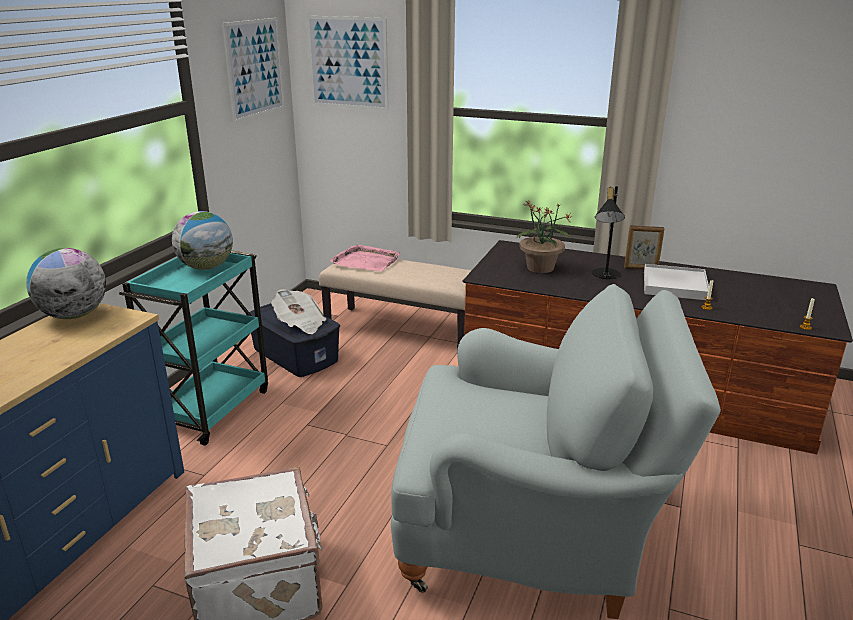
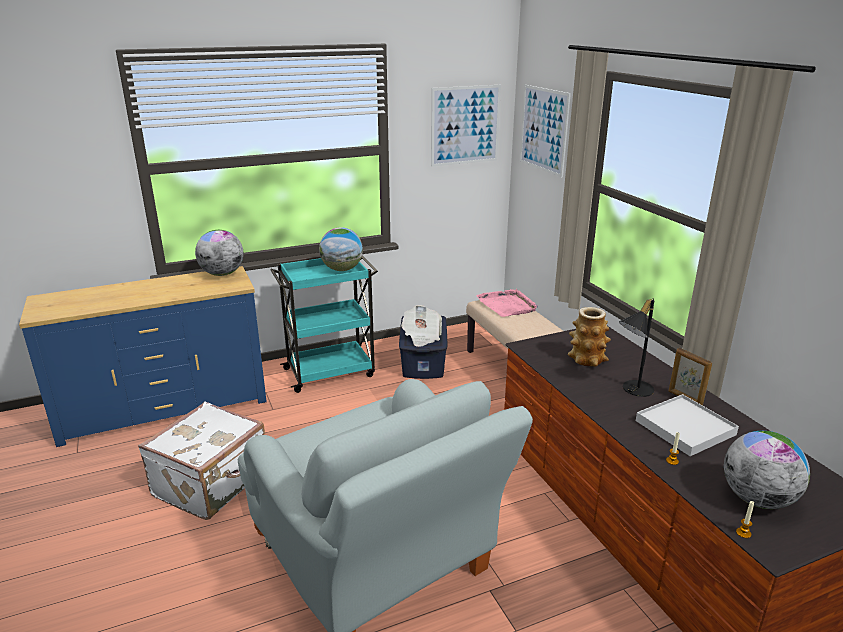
camera: 45 degrees right, 0 degrees up
(540, 268) = (587, 359): potted plant -> vase
(776, 306) = (757, 499): none -> globe

